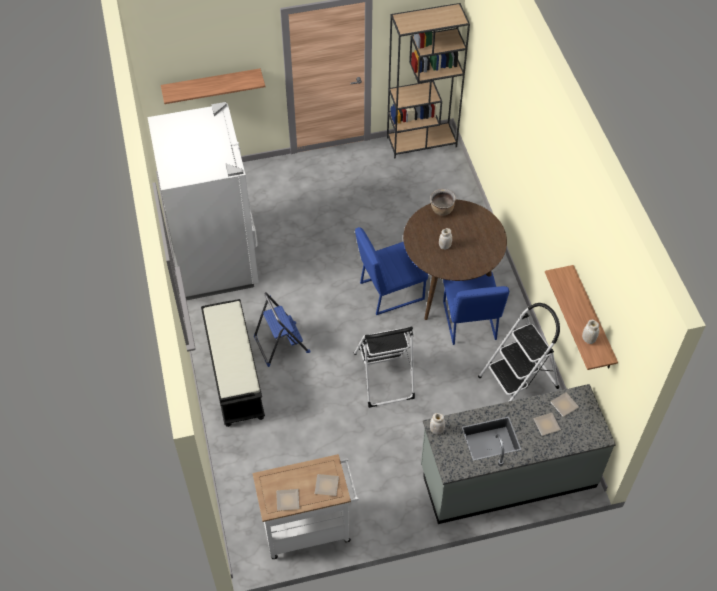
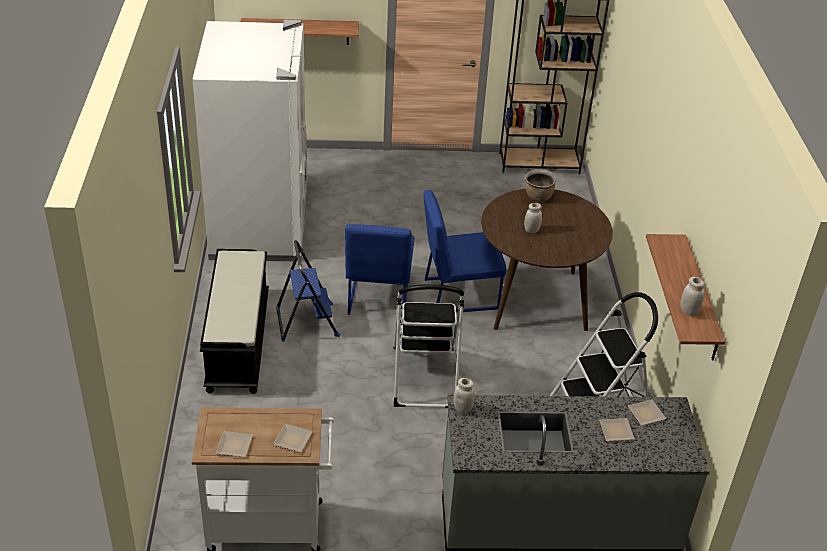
camera: 10 degrees right, 15 degrees down
(469, 322) = (550, 342): blue chair -> blue chair (378, 297)

